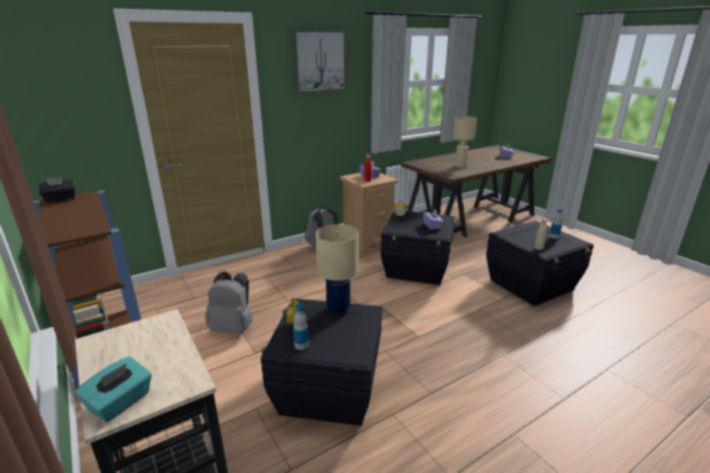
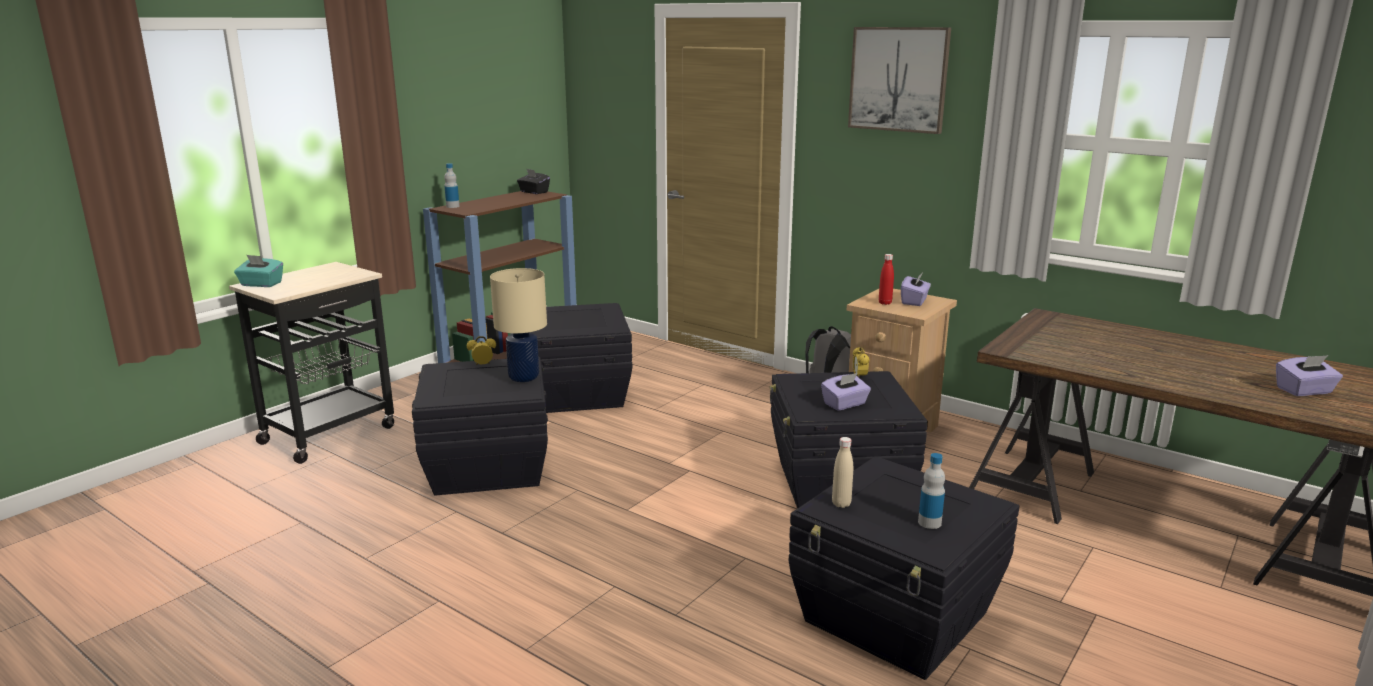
camera: 70 degrees right, 5 degrees down
(233, 328) = (576, 394): grey backpack -> black storage box
(301, 345) = (445, 374): bottle -> bottle (452, 206)
(461, 166) = (1101, 352): beige table lamp -> none

